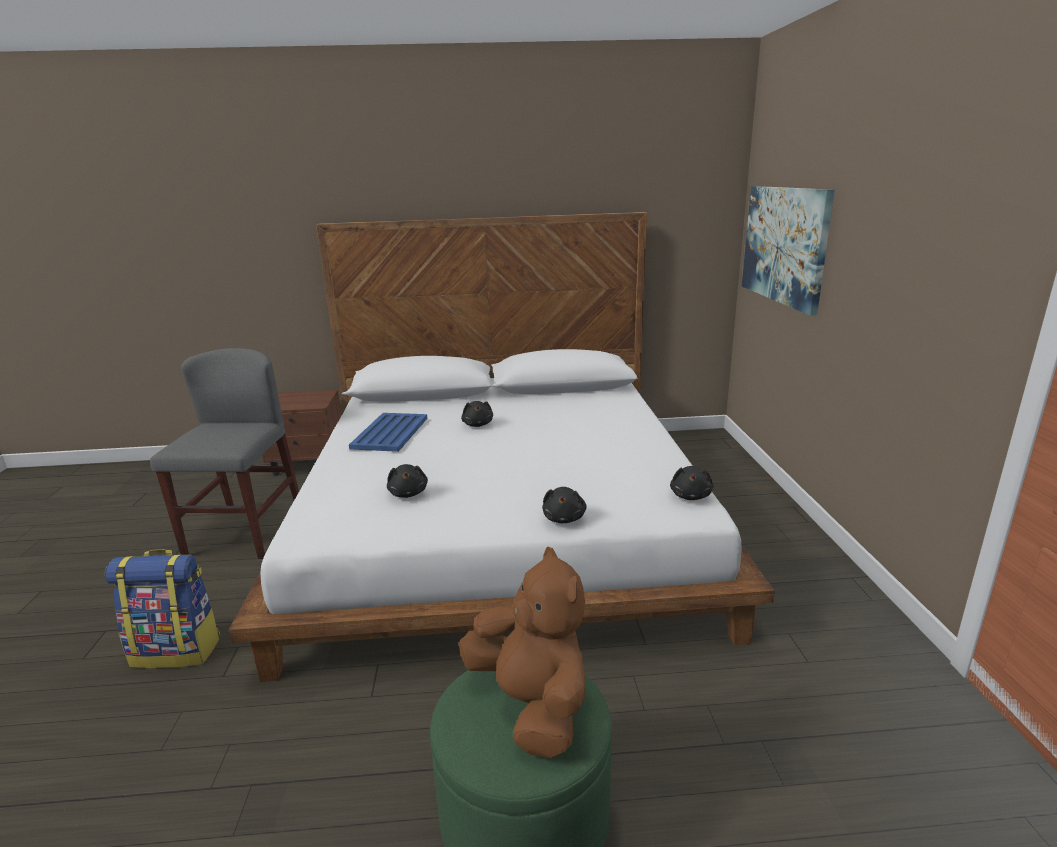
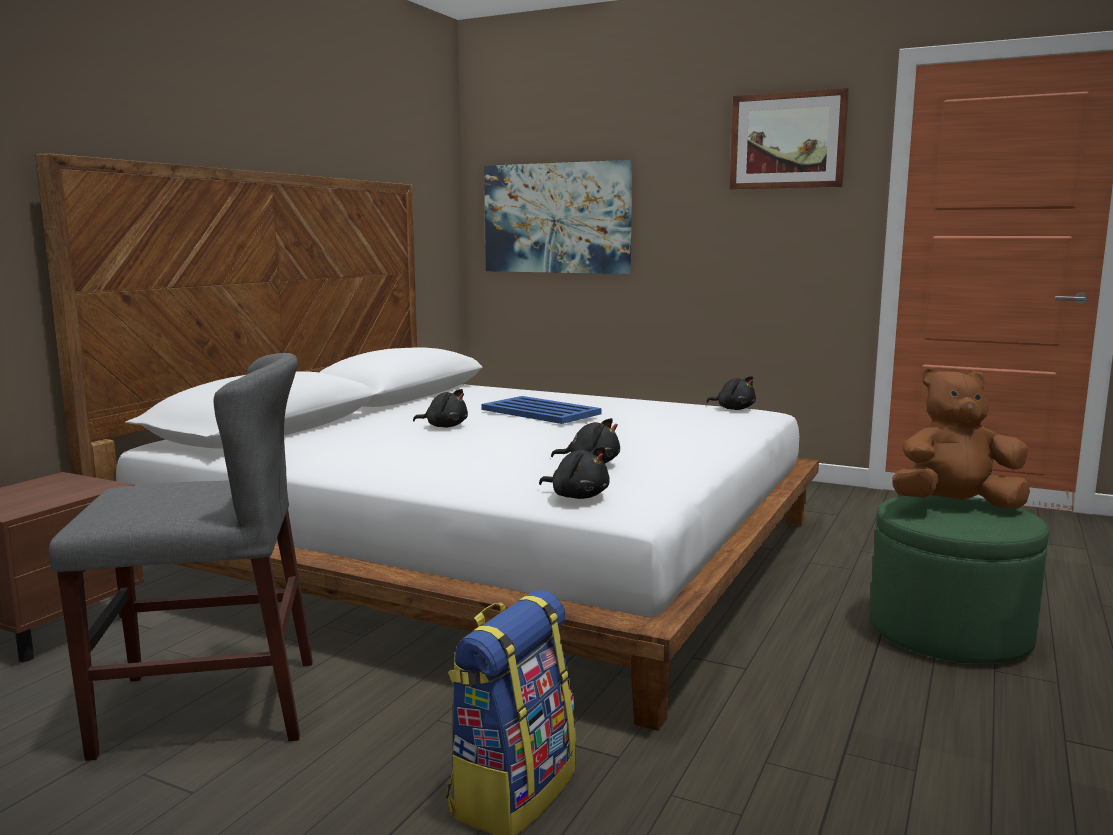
camera: 60 degrees left, 10 degrees down
(245, 532) = (209, 706): grey chair -> grey chair turned 135 degrees clockwise
(391, 432) = (388, 450): blue tray -> blue tray (540, 411)
(564, 518) = (726, 436): black plush toy -> black plush toy (577, 496)
(959, 176) = (787, 141): none -> picture

